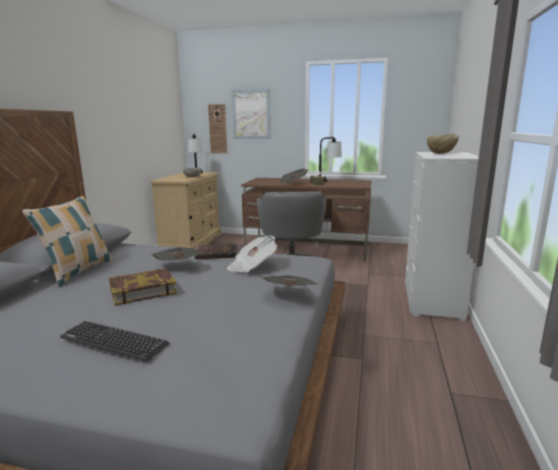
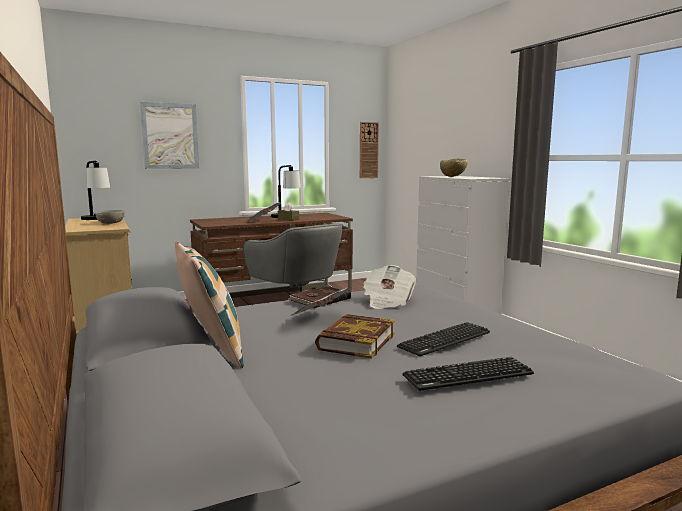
camera: 40 degrees left, 5 degrees down
(189, 309) = (445, 340): none -> keyboard
(218, 129) = (118, 155): wall clock -> wall clock (368, 150)
(289, 295) = (478, 312): newspaper -> none

